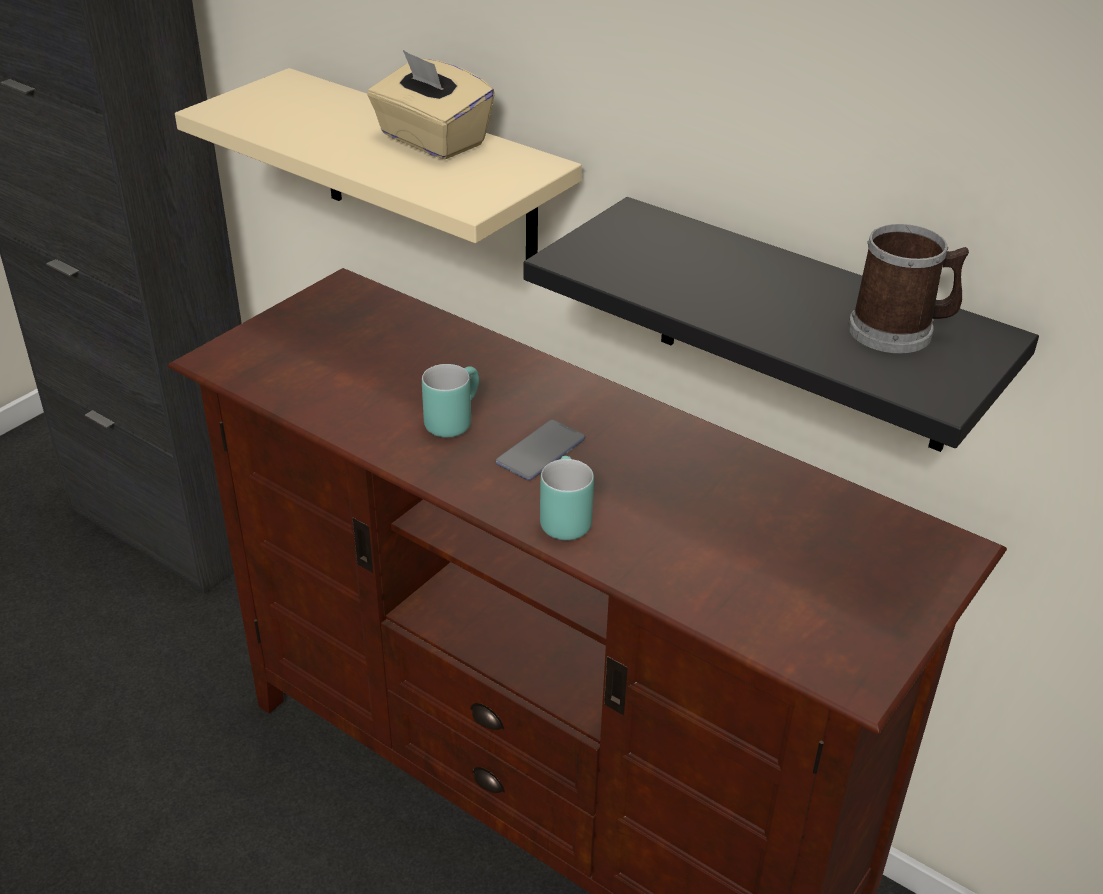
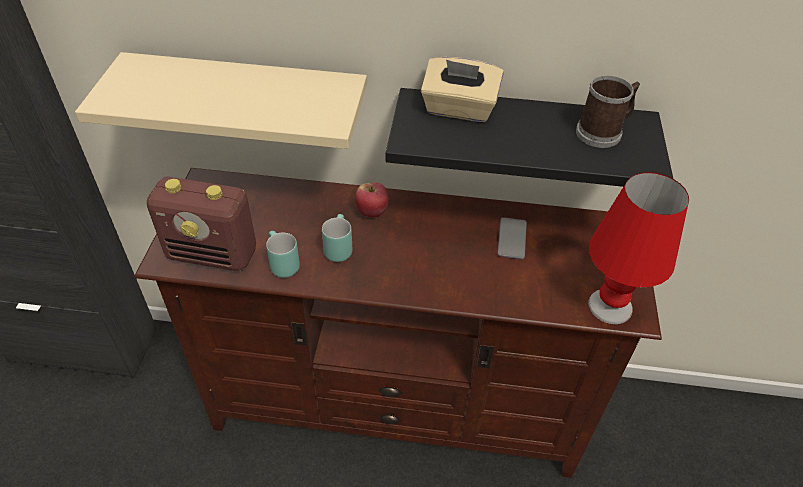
camera: 30 degrees left, 10 degrees up
(282, 372) = (213, 254): none -> radio
(431, 140) = (266, 84): beige tissue box -> beige tissue box (459, 109)
(541, 451) = (399, 249): phone -> phone (512, 239)
(542, 394) = (372, 212): none -> apple
(561, 518) = (440, 285): turquoise mug -> turquoise mug (280, 264)
(821, 650) = (610, 307): none -> red table lamp

